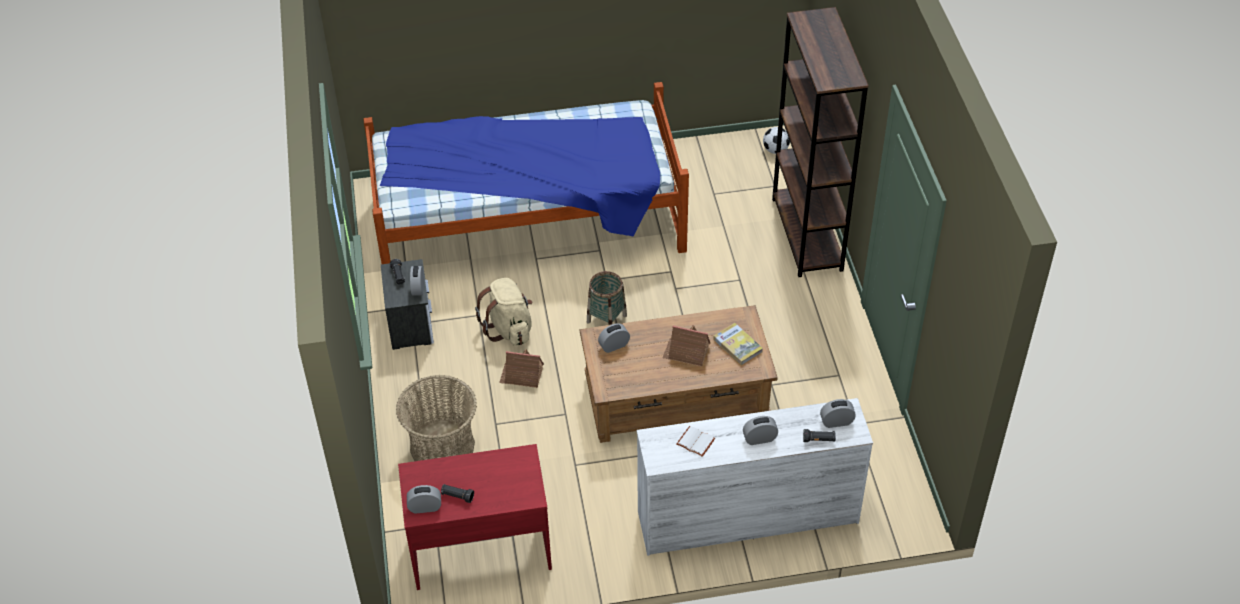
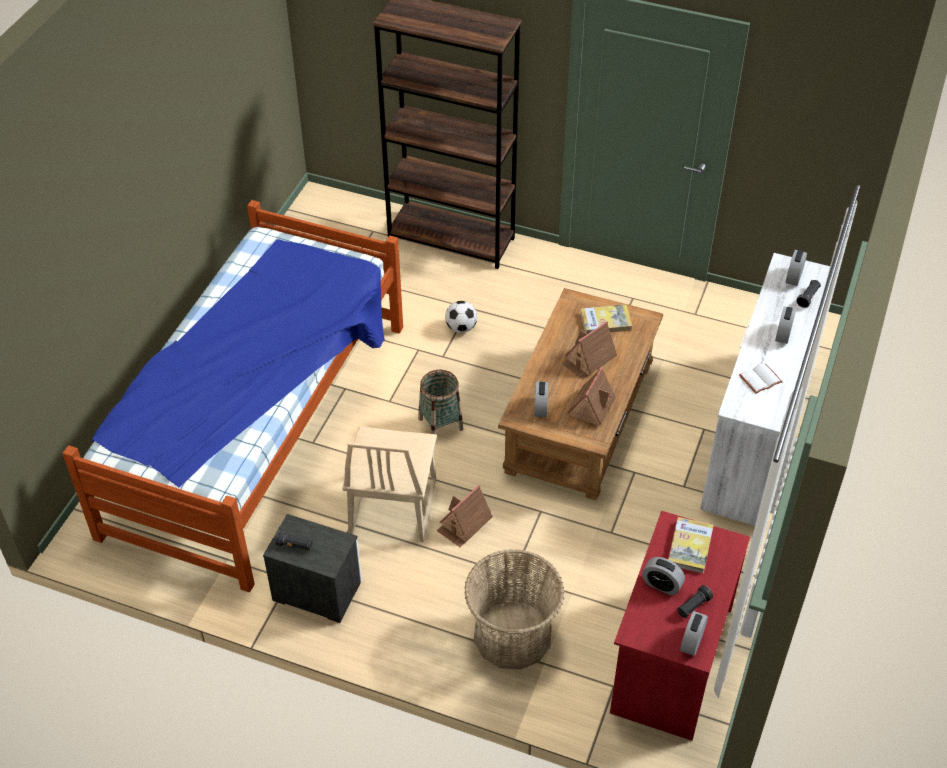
camera: 60 degrees left, 0 degrees up
(418, 288) = (328, 535): alarm clock -> alarm clock (661, 585)
(509, 329) = (391, 507): beige backpack -> beige chair
(512, 473) = (690, 547): none -> book
(639, 375) = (592, 406): none -> toy house
(775, 150) = (328, 209): football -> football (461, 328)

